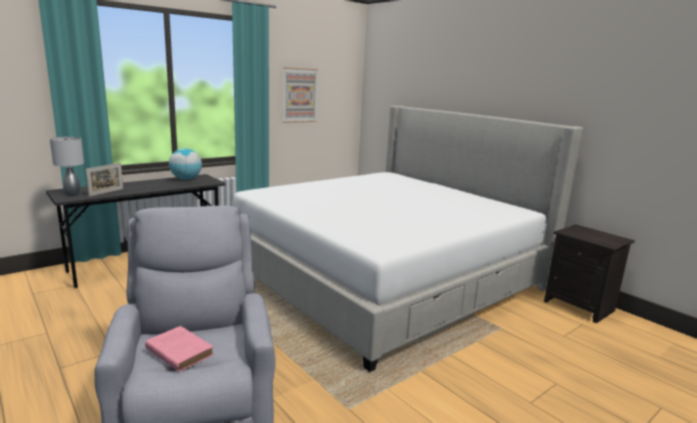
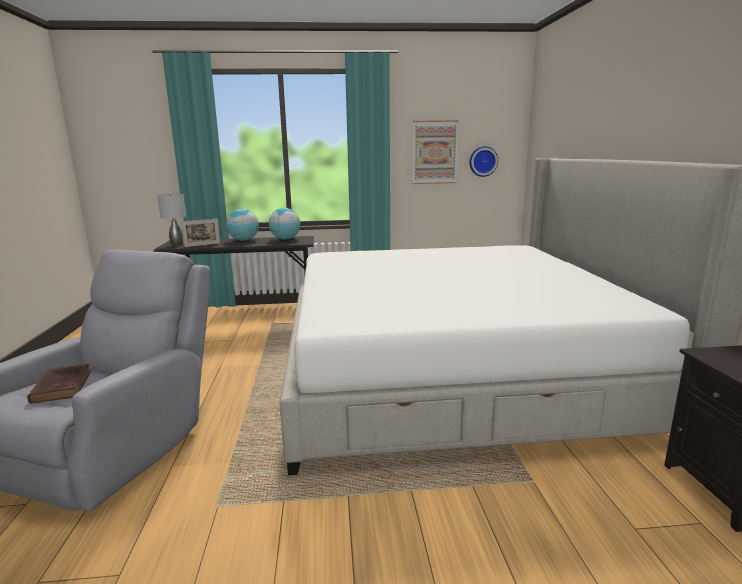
camera: 35 degrees right, 0 degrees up
(143, 183) = (244, 240): none -> globe
(178, 351) = (62, 386): pink book -> brown book
(333, 103) = (482, 161): none -> wall clock

